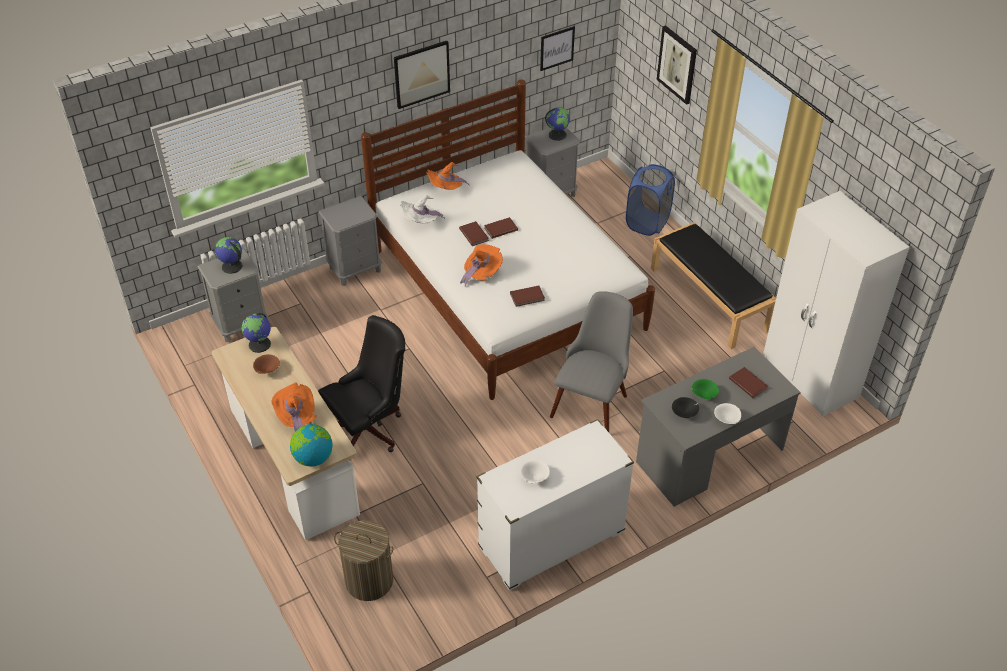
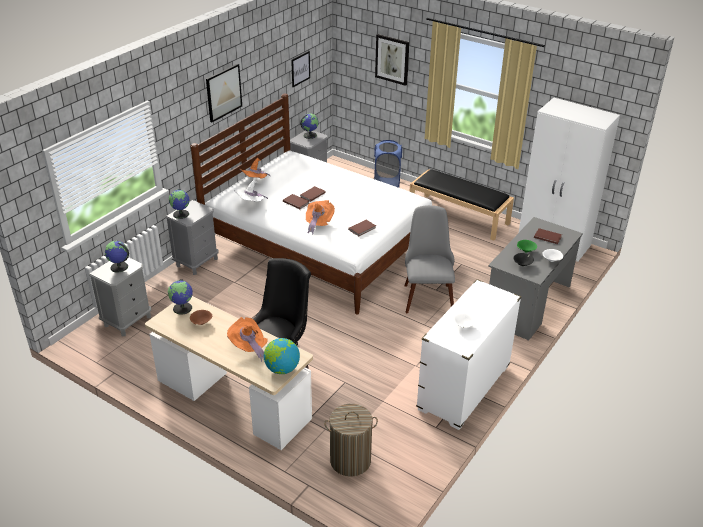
camera: 25 degrees left, 10 degrees down
(336, 213) = (181, 214): none -> globe

